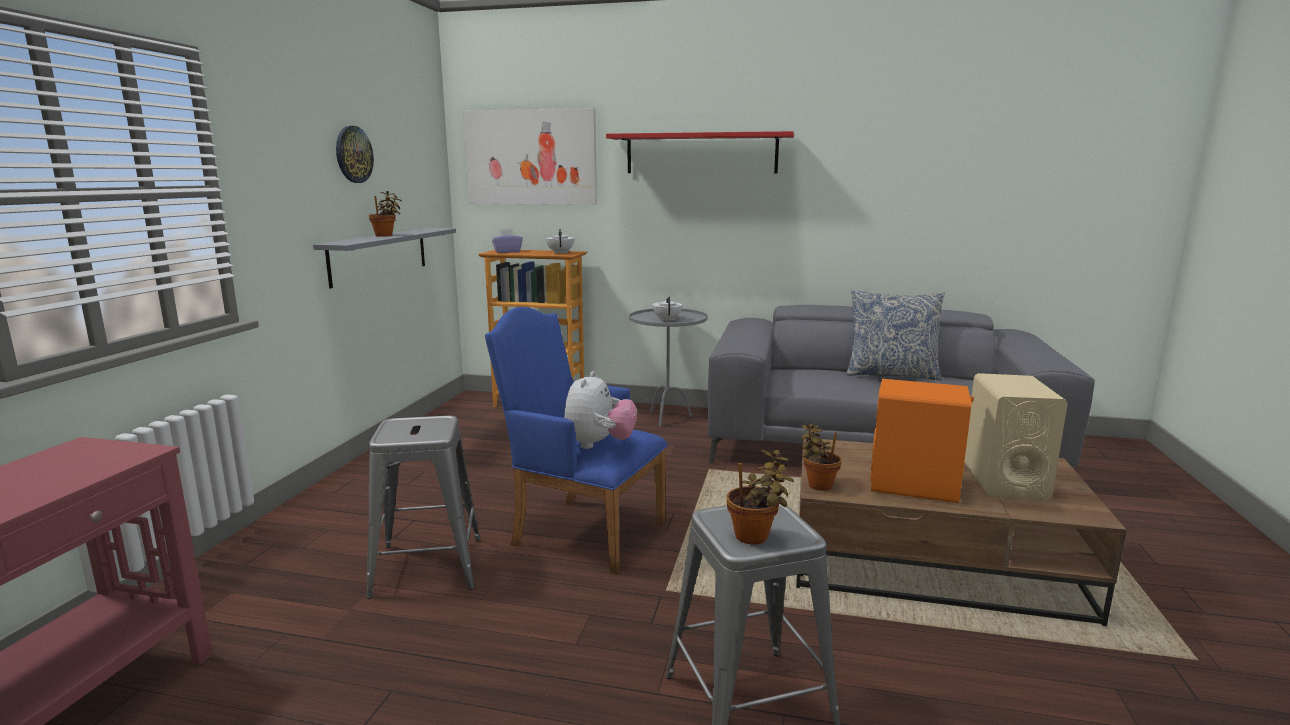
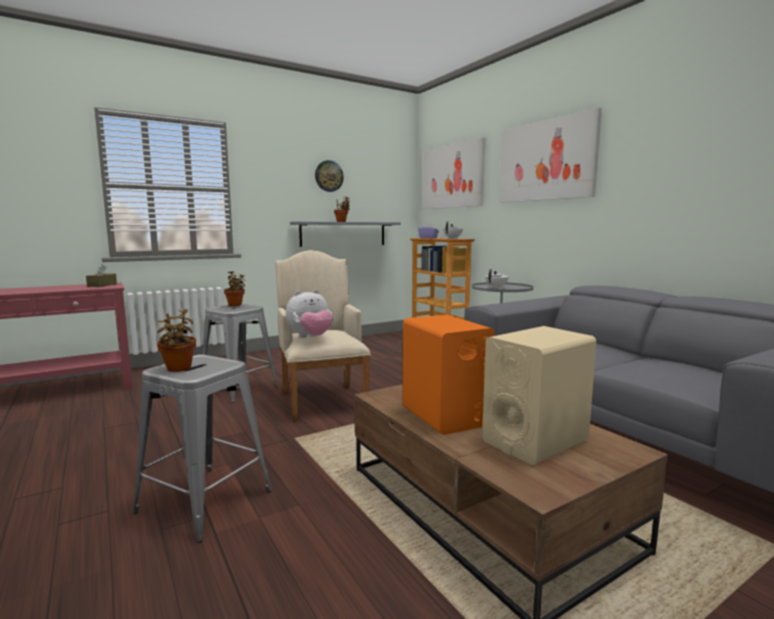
camera: 45 degrees right, 5 degrees down
(85, 455) = (102, 285): none -> brown tissue box
(581, 531) = (322, 399): blue armchair -> beige armchair
(701, 153) = (546, 160): red shelf -> picture
(818, 484) = (384, 392): potted plant -> potted plant (235, 305)
(891, 374) = (651, 356): pillow -> none

